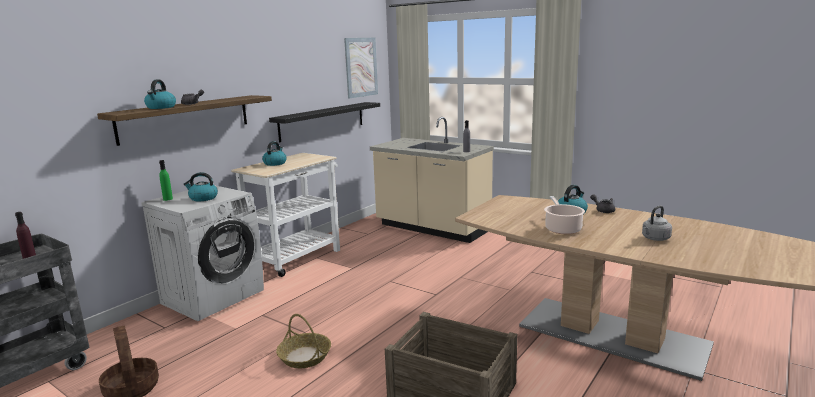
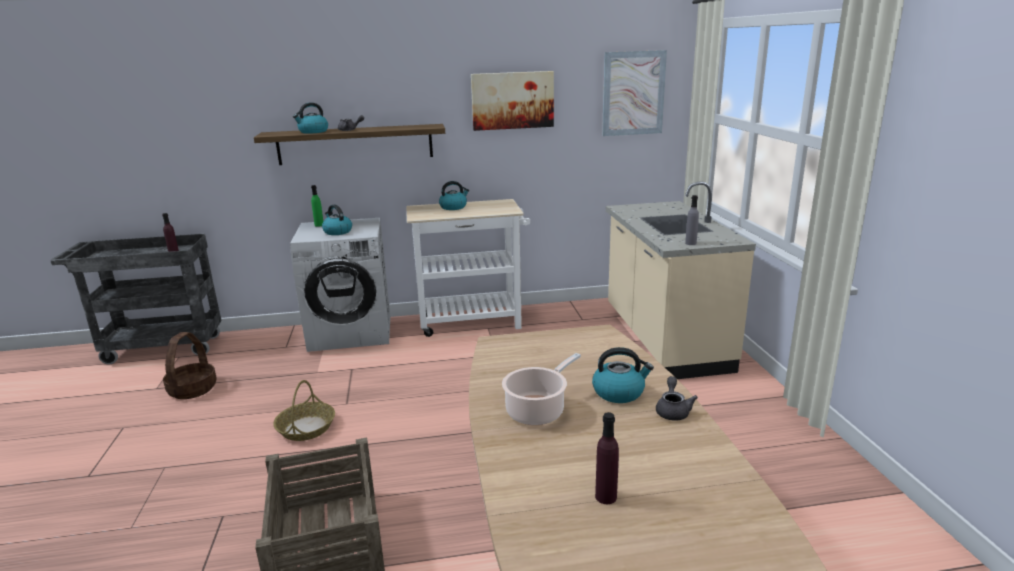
camera: 45 degrees right, 5 degrees up
(295, 74) = (512, 100): none -> picture
(322, 121) = (552, 162): black shelf -> none
(655, 238) = (606, 497): grey kettle -> purple bottle

